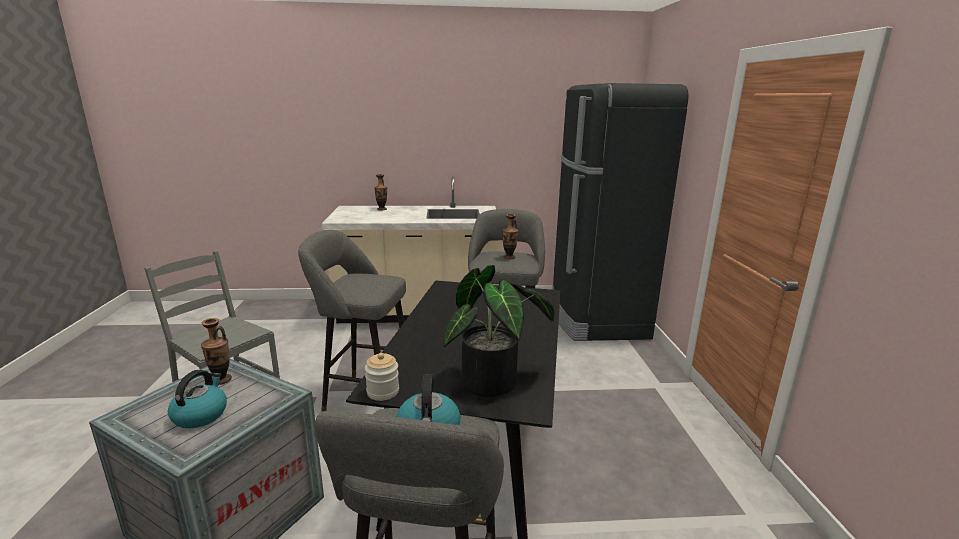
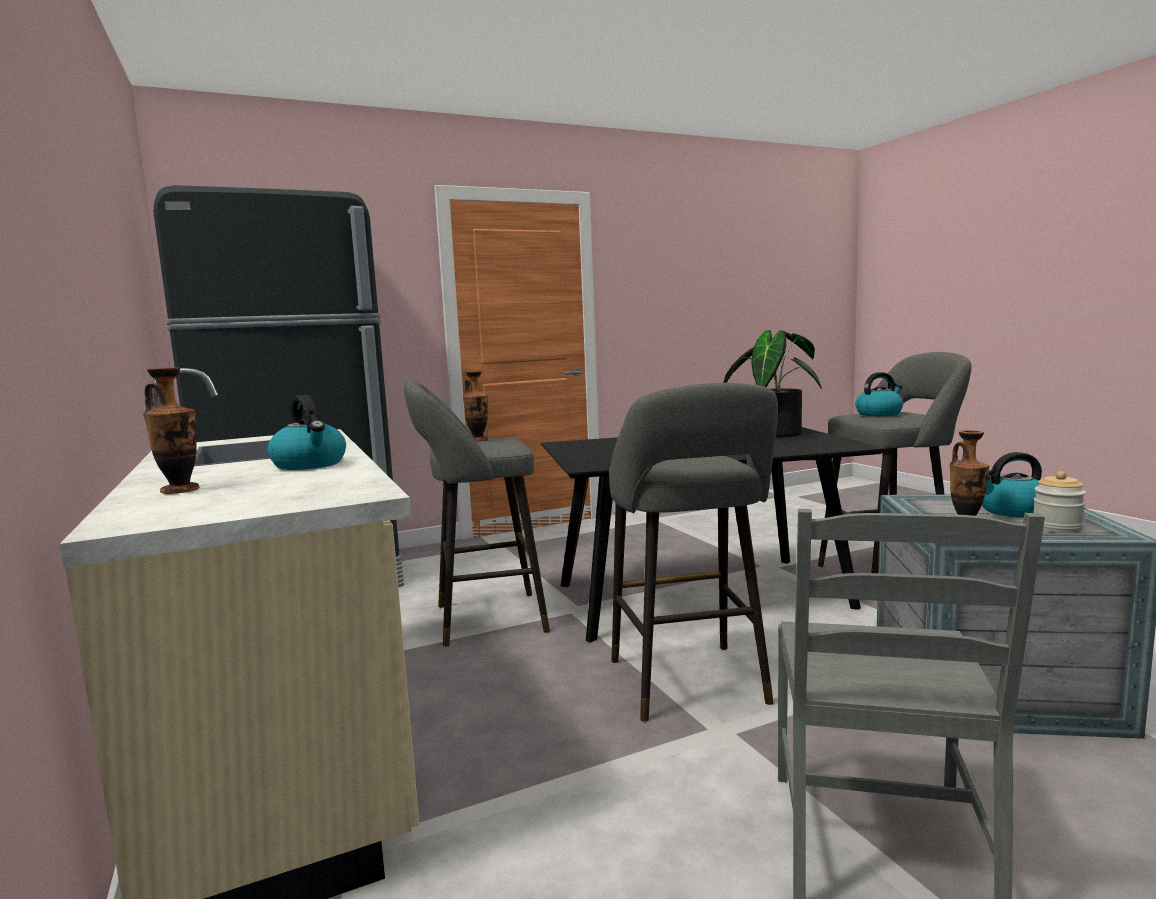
camera: 110 degrees left, 10 degrees down
(383, 392) = (852, 444): jar -> jar (1057, 527)
(399, 218) = (310, 464): none -> kettle

